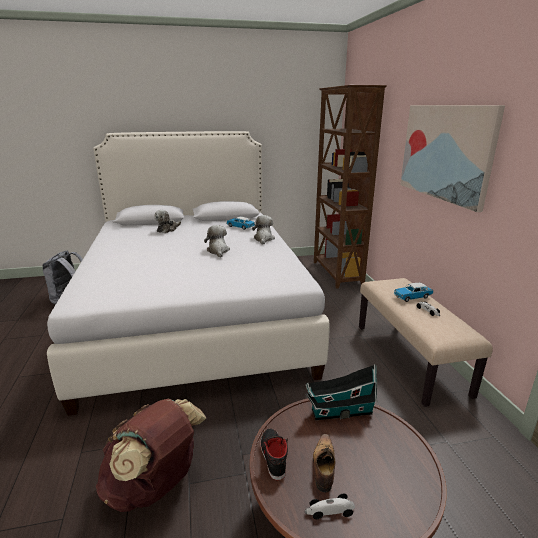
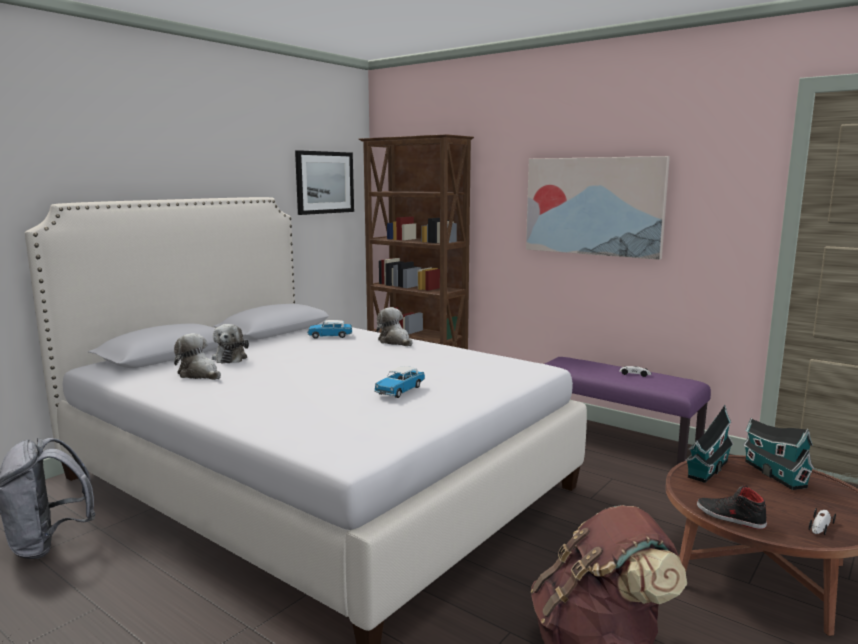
camera: 40 degrees left, 10 degrees down
(218, 251) = (376, 363): plush toy -> plush toy (199, 374)
(297, 121) = (324, 182): none -> picture
(324, 466) = (766, 506): shoe -> none
(390, 444) = (773, 473): none -> toy house
(410, 358) = (613, 441): beige bench -> purple bench
(412, 297) = (602, 368): toy car -> toy car (400, 390)

